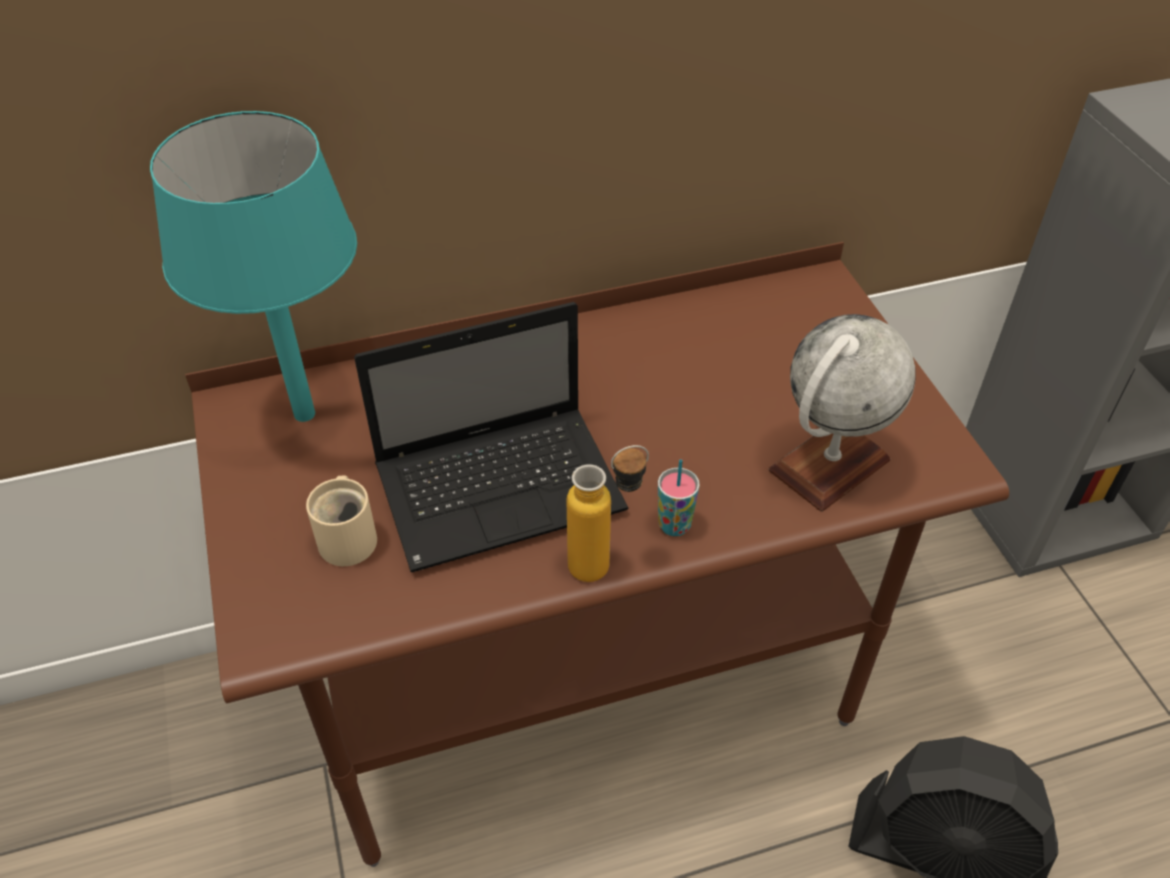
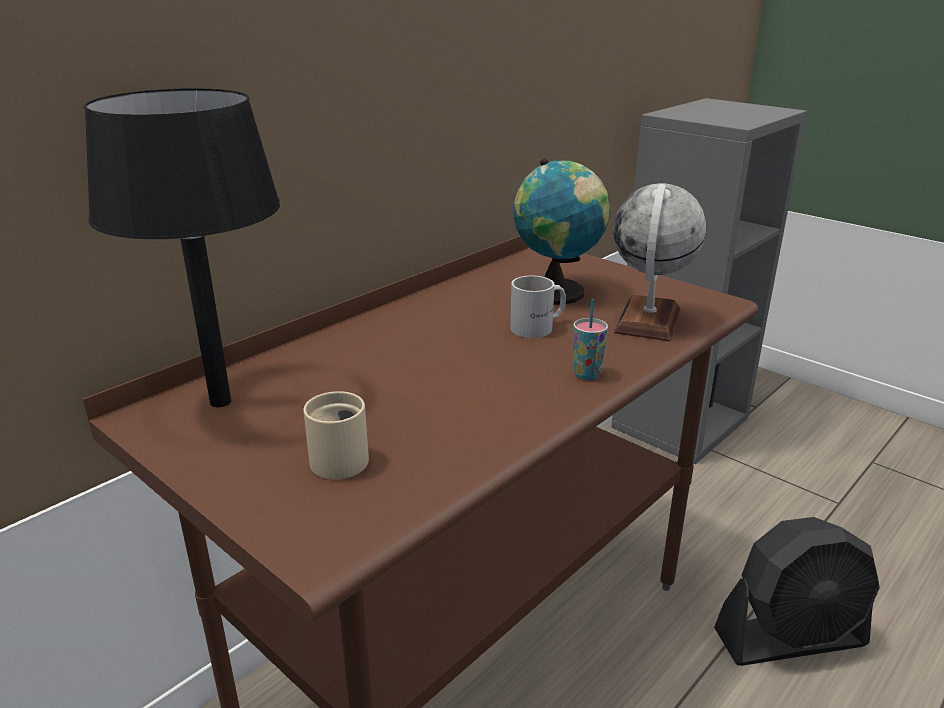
camera: 30 degrees left, 20 degrees down
(305, 414) = (221, 402): turquoise table lamp -> black table lamp
(504, 487) = (440, 392): laptop -> none
(605, 563) = (562, 407): bottle -> none
(691, 425) = (539, 327): none -> white mug
(767, 371) = (558, 293): none -> globe

